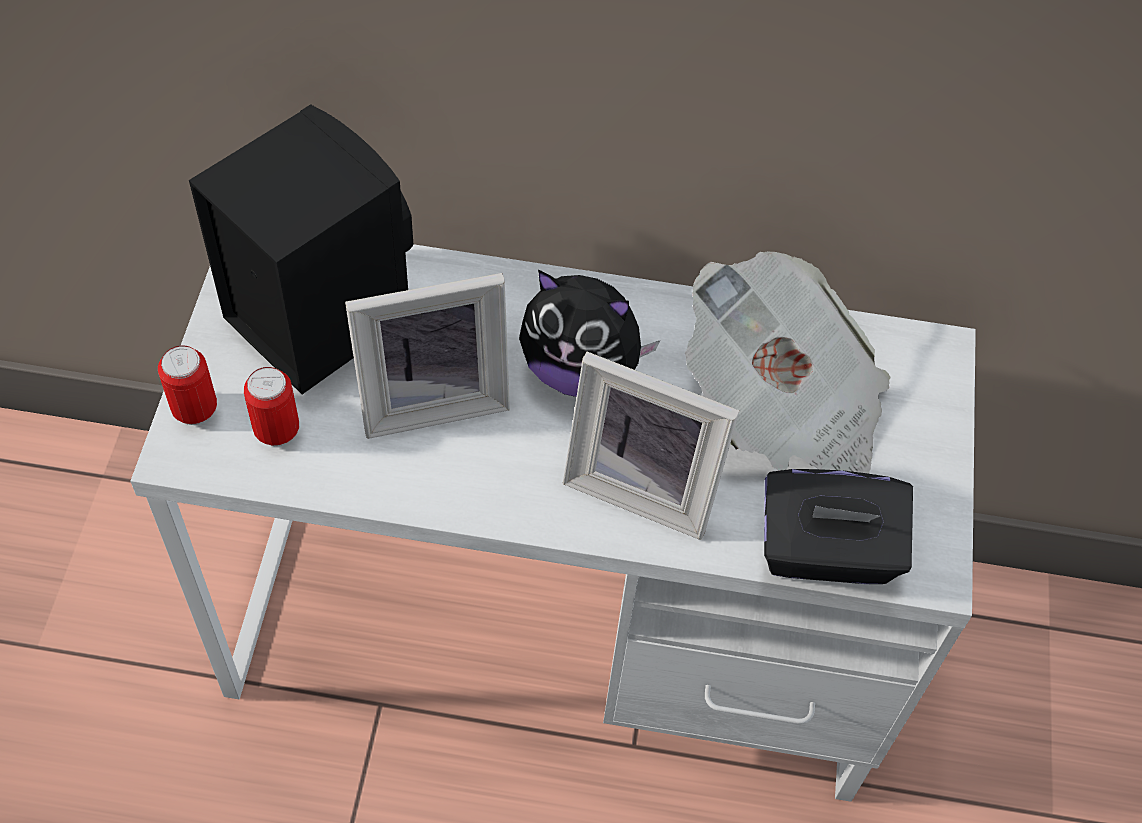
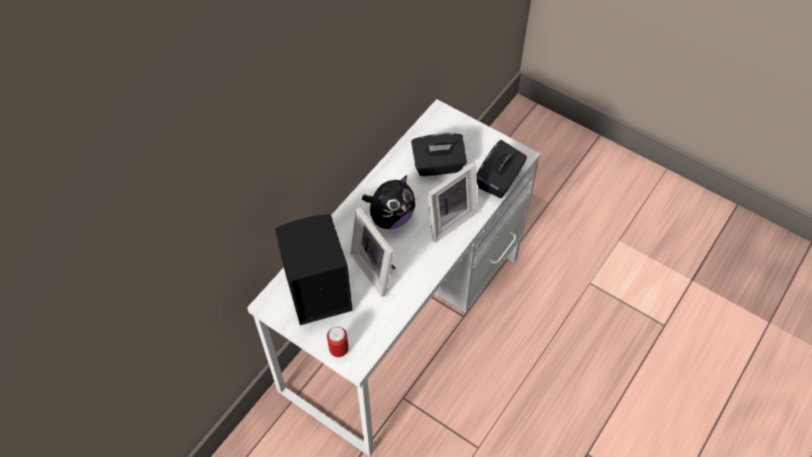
camera: 60 degrees left, 0 degrees up
(277, 431) = (364, 325): can -> none
(432, 398) = (377, 269): picture frame -> picture frame turned 135 degrees clockwise
(783, 406) = (438, 165): newspaper -> black tissue box

